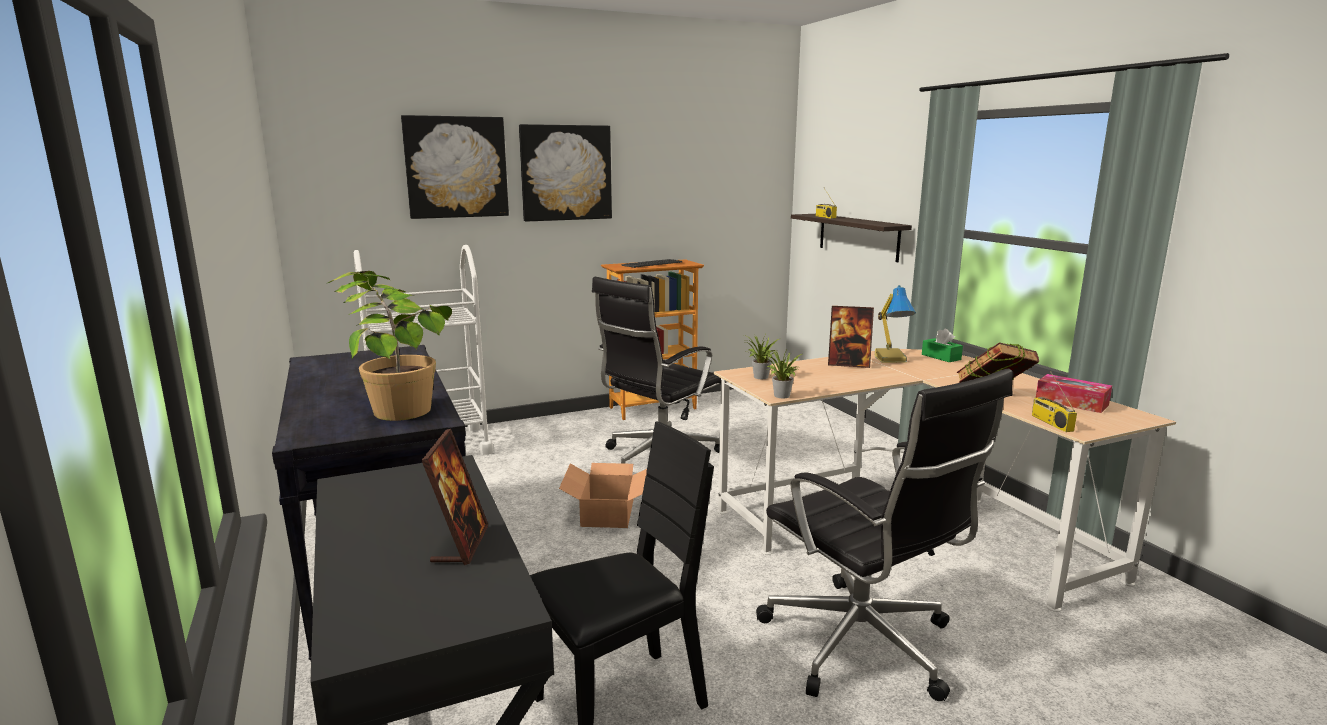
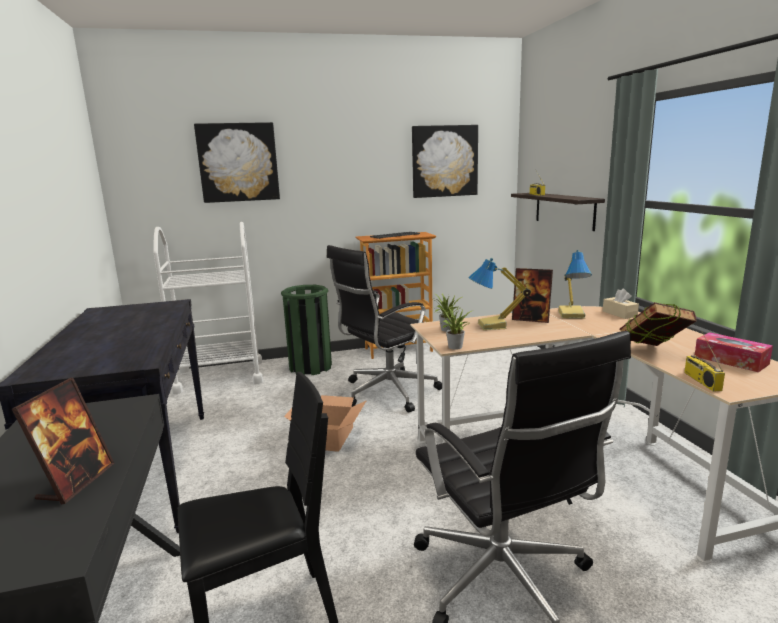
camera: 10 degrees right, 0 degrees up
(395, 403) = (124, 347): potted plant -> none
(548, 432) = (310, 367): none -> green trash can
(566, 173) = (325, 165): picture -> picture (444, 161)
(810, 372) = (492, 326): none -> table lamp
(941, 357) = (619, 314): green tissue box -> beige tissue box

